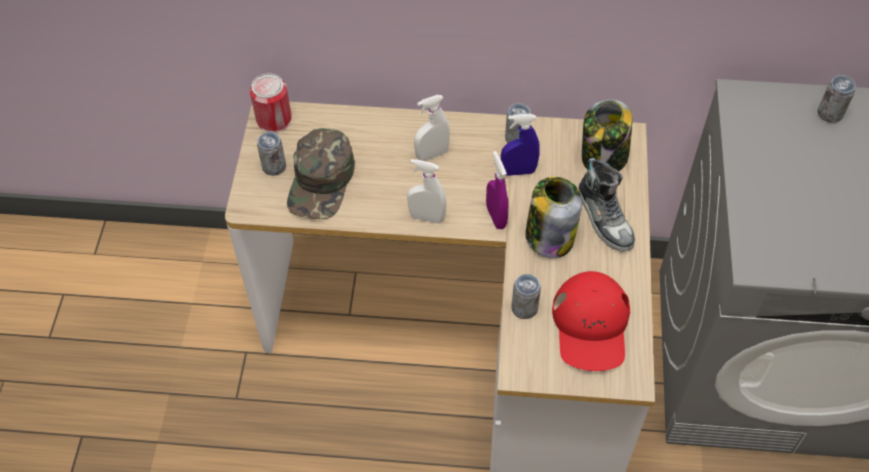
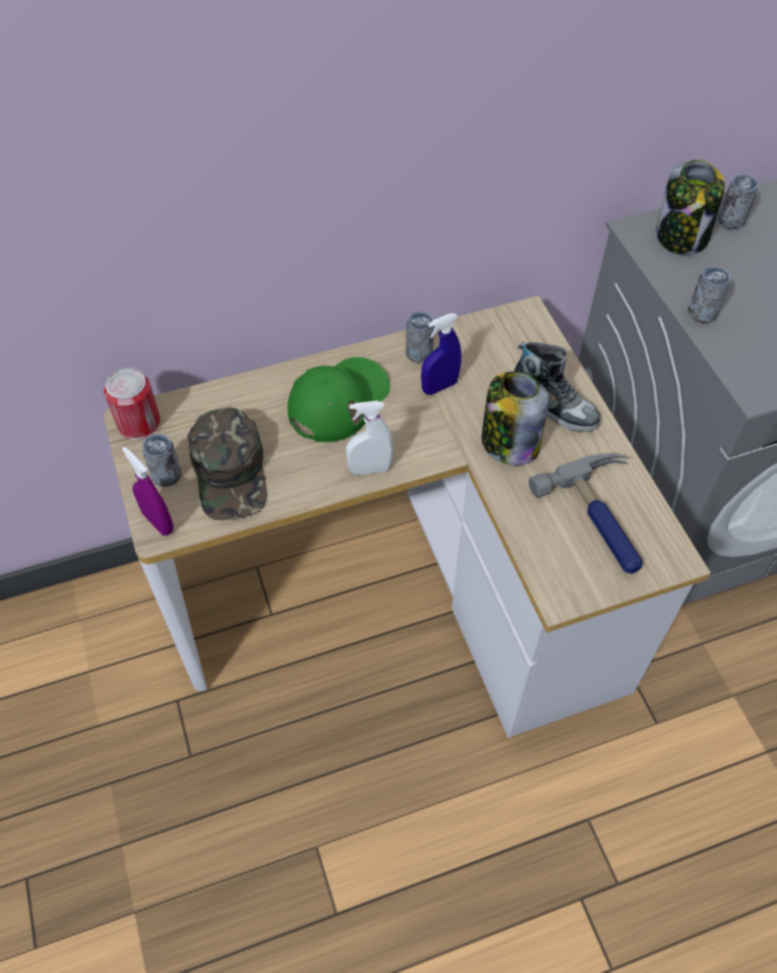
camera: 25 degrees left, 0 degrees up
(432, 154) = (338, 400): white spray bottle -> green cap
(496, 217) = (443, 442): purple spray bottle -> purple spray bottle (158, 522)
(524, 308) = (526, 527): can -> can (702, 313)
(591, 325) = (603, 519): red cap -> hammer
(604, 157) = (517, 343): jar -> jar (682, 236)

